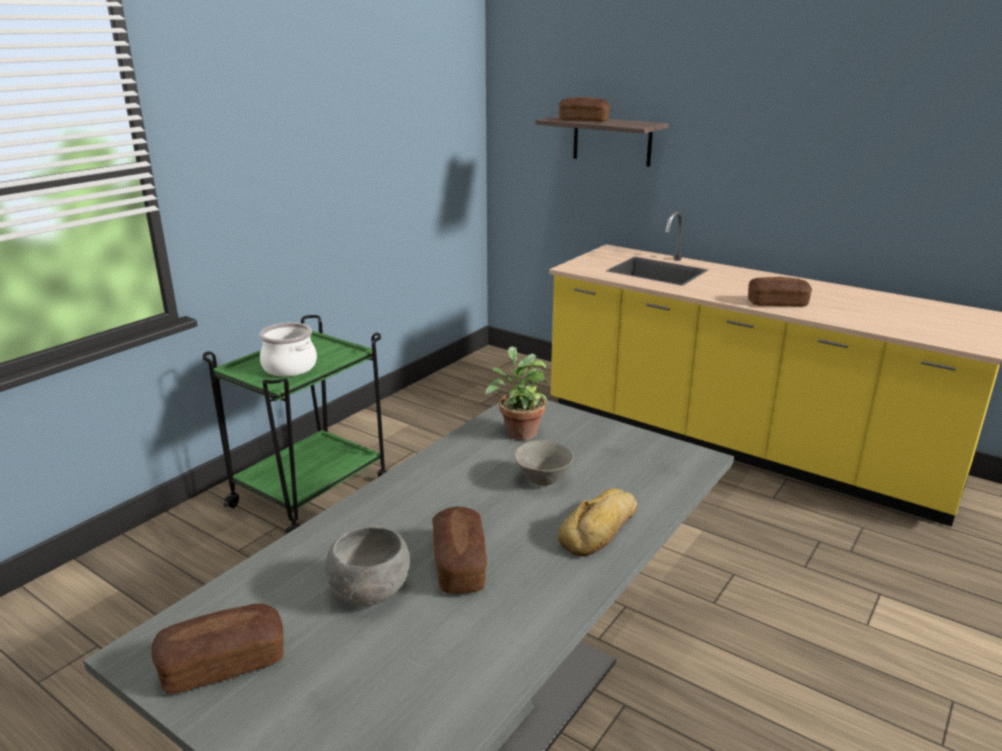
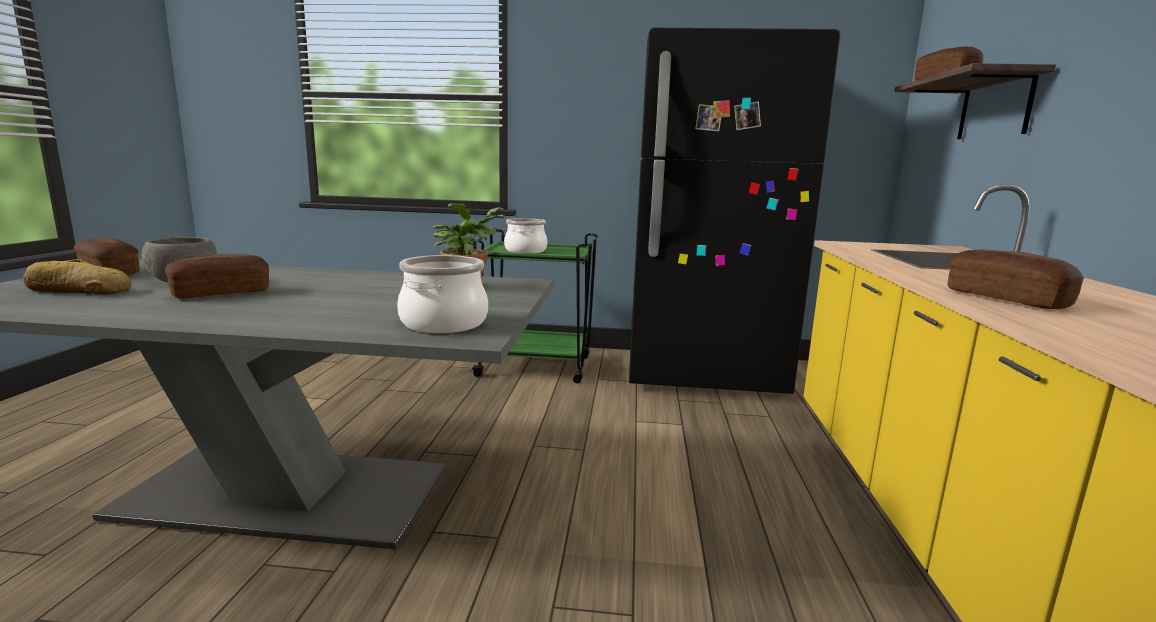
camera: 60 degrees right, 10 degrees down
(433, 414) = (703, 374): none -> black fridge
(543, 480) = (375, 298): grey bowl -> none
(601, 530) = (286, 318): bread -> bread (78, 291)
(655, 463) = (444, 323): none -> cooking pot

